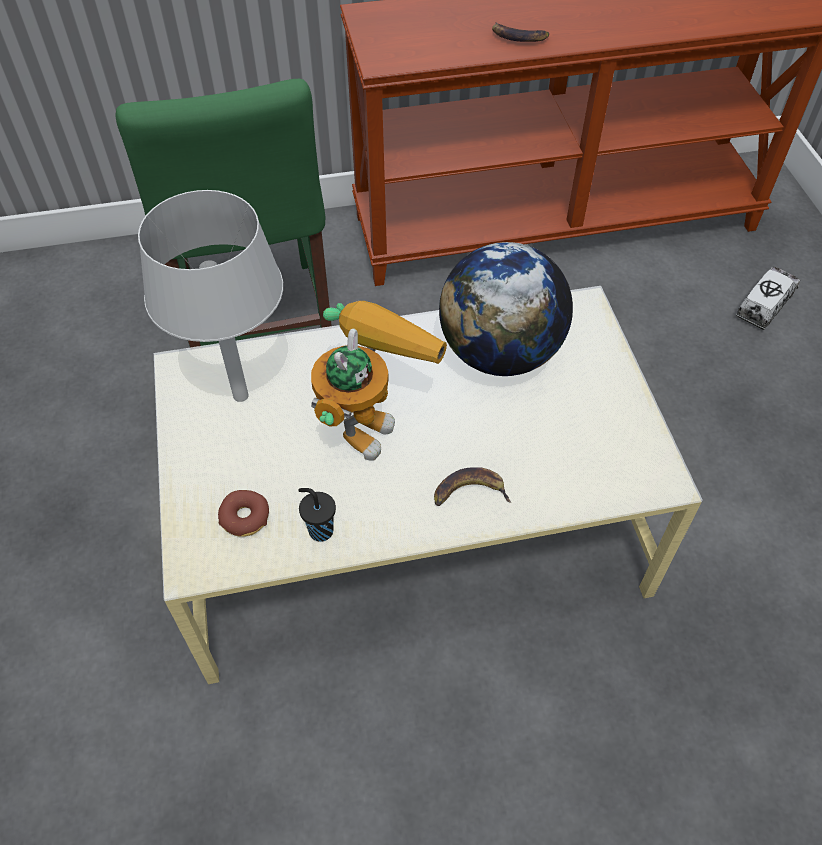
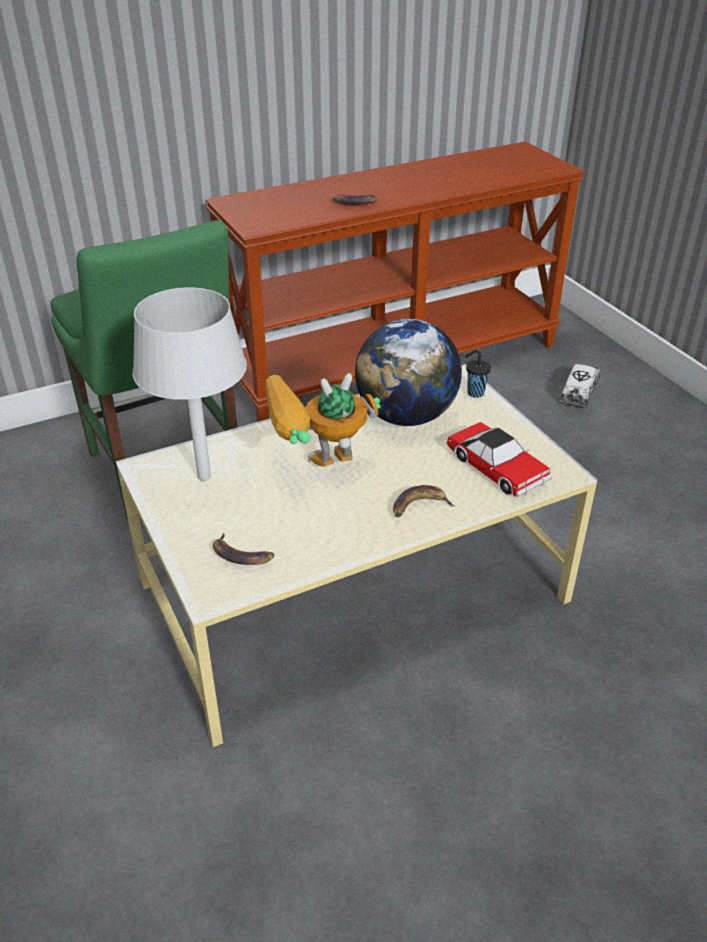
camera: 15 degrees left, 15 degrees down
(245, 517) = (241, 555): donut -> banana
(319, 530) = (308, 551): black cup -> black cup (474, 393)
(369, 416) = (317, 472): toy robot -> toy robot turned 120 degrees counterclockwise
(583, 455) = (497, 468): none -> toy car

